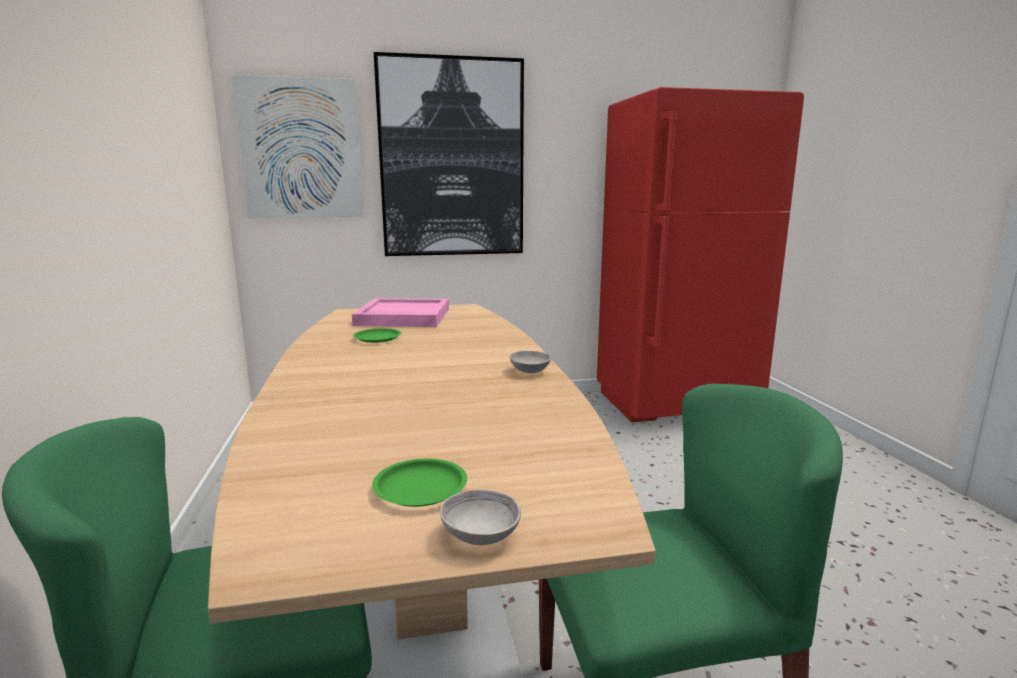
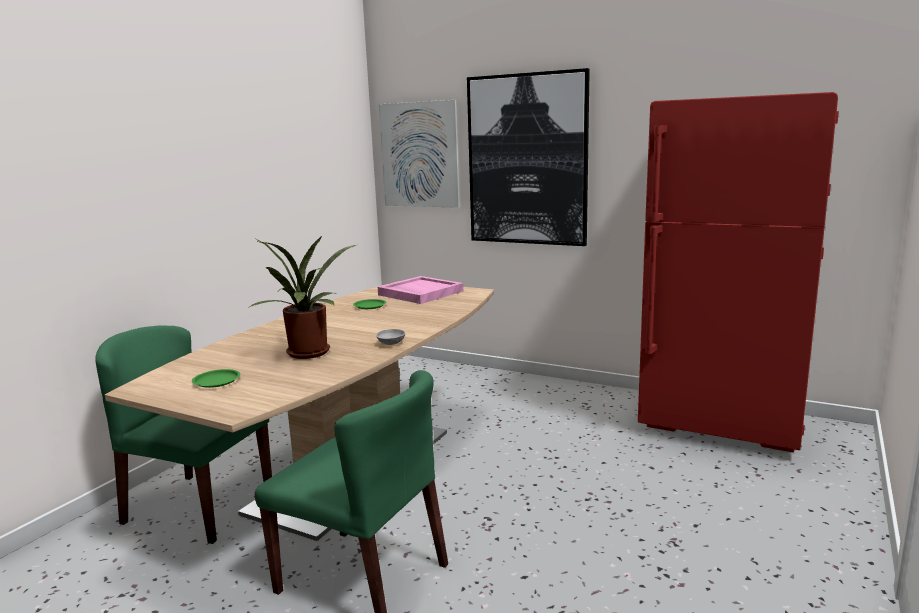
camera: 40 degrees right, 0 degrees up
(461, 407) = (309, 354): none -> potted plant
(480, 535) = (196, 401): grey bowl -> none

